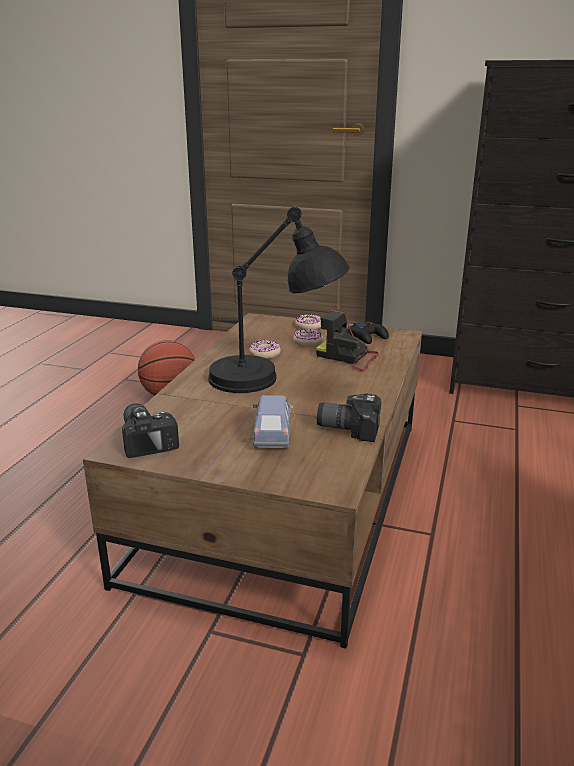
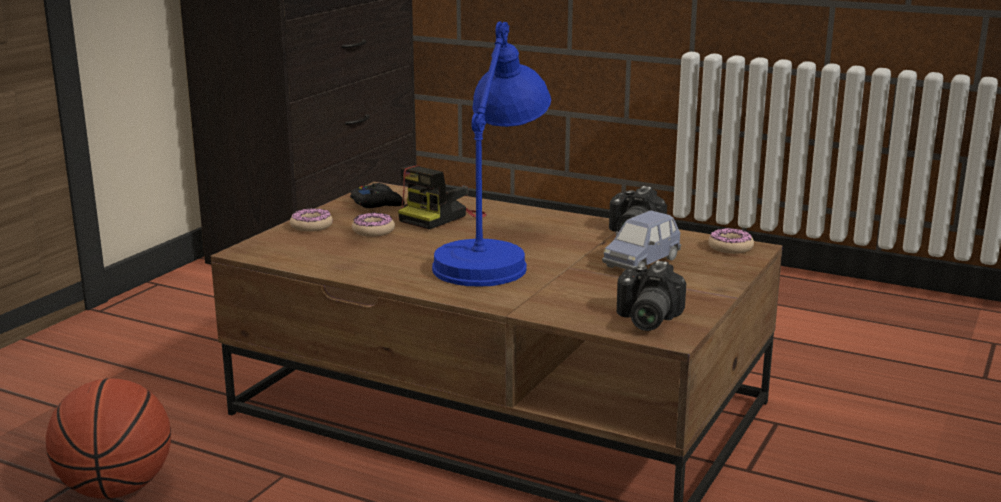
camera: 80 degrees left, 5 degrees down
(148, 439) = (644, 319): camera -> camera turned 60 degrees counterclockwise
(264, 354) = (401, 254): donut -> donut (730, 247)
(272, 435) = (641, 263): blue toy car -> blue toy car turned 60 degrees counterclockwise
(274, 380) = (493, 254): black table lamp -> blue table lamp

